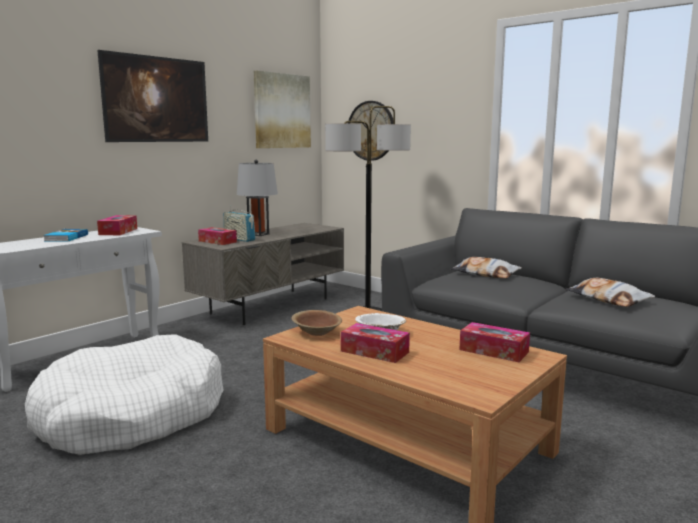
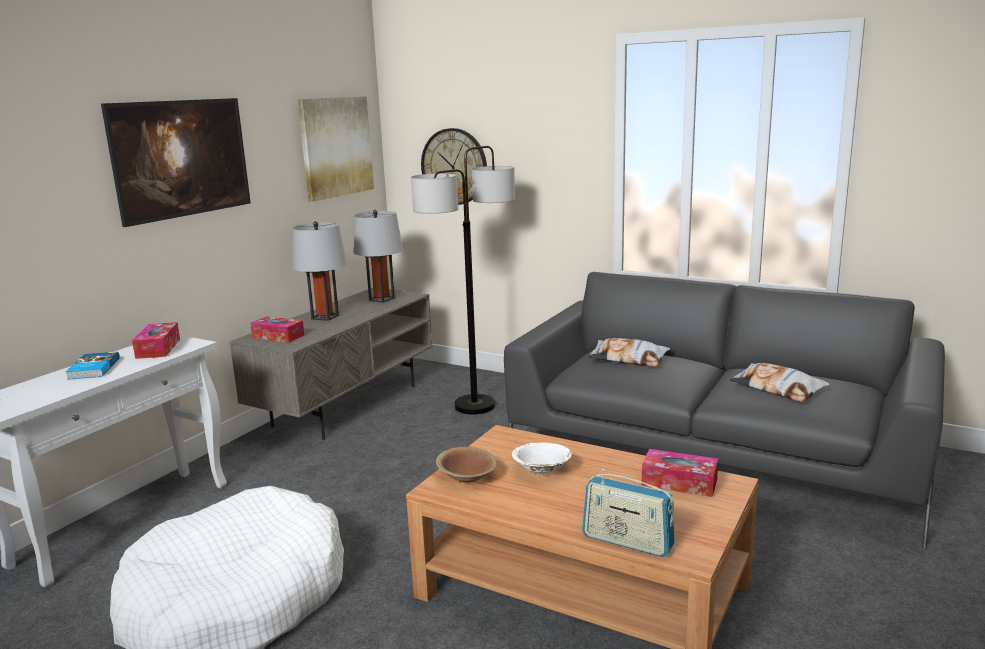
camera: 10 degrees left, 5 degrees up
(239, 239) = (304, 329): radio -> radio (627, 541)
(306, 228) = (382, 299): none -> grey table lamp
(374, 352) = (548, 500): tissue box -> none

